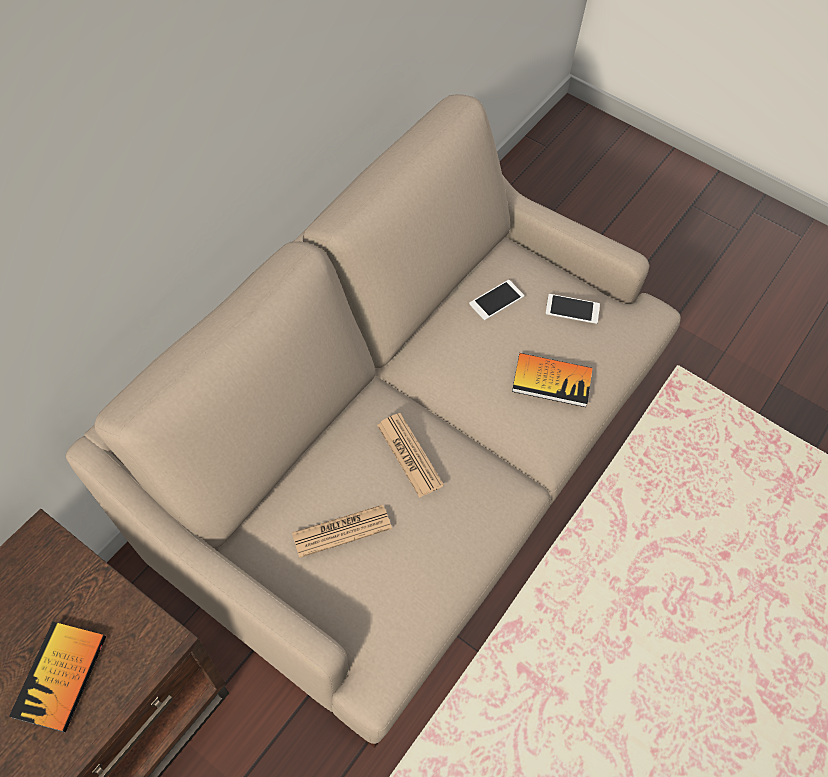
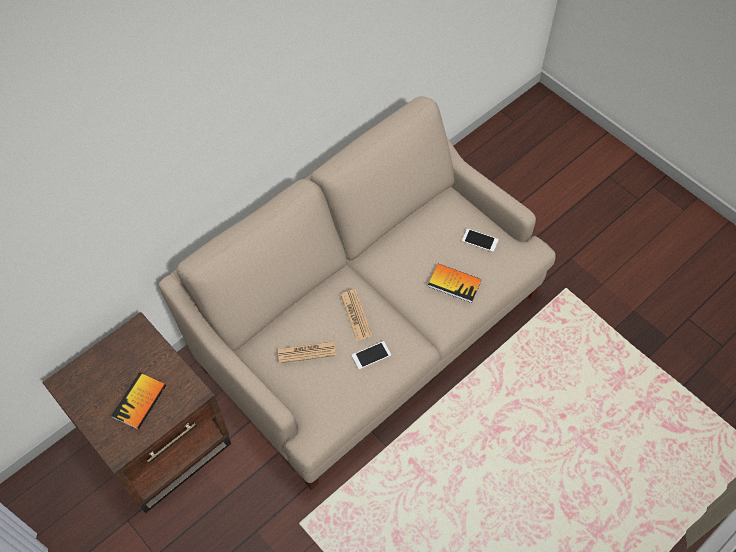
camera: 15 degrees right, 0 degrees up
(496, 300) = (432, 228): phone -> phone (371, 355)

